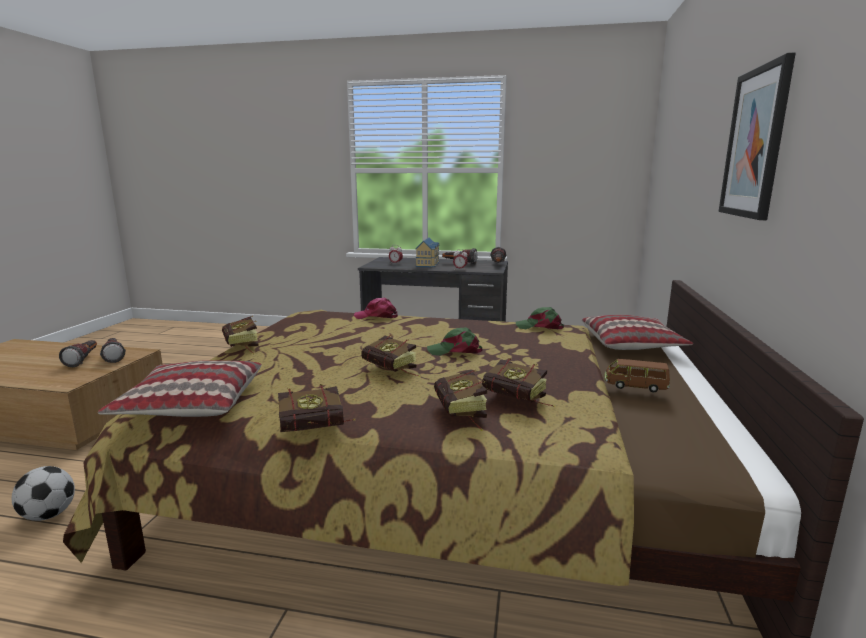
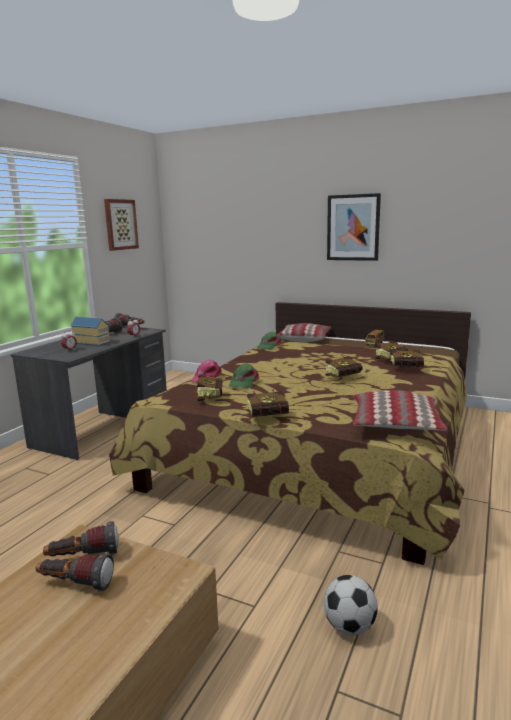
camera: 75 degrees left, 0 degrees up
(319, 430) = (429, 393): book -> book (210, 397)
(455, 351) = (311, 364): green cap -> green cap (243, 382)
(563, 149) = (120, 224): none -> picture

